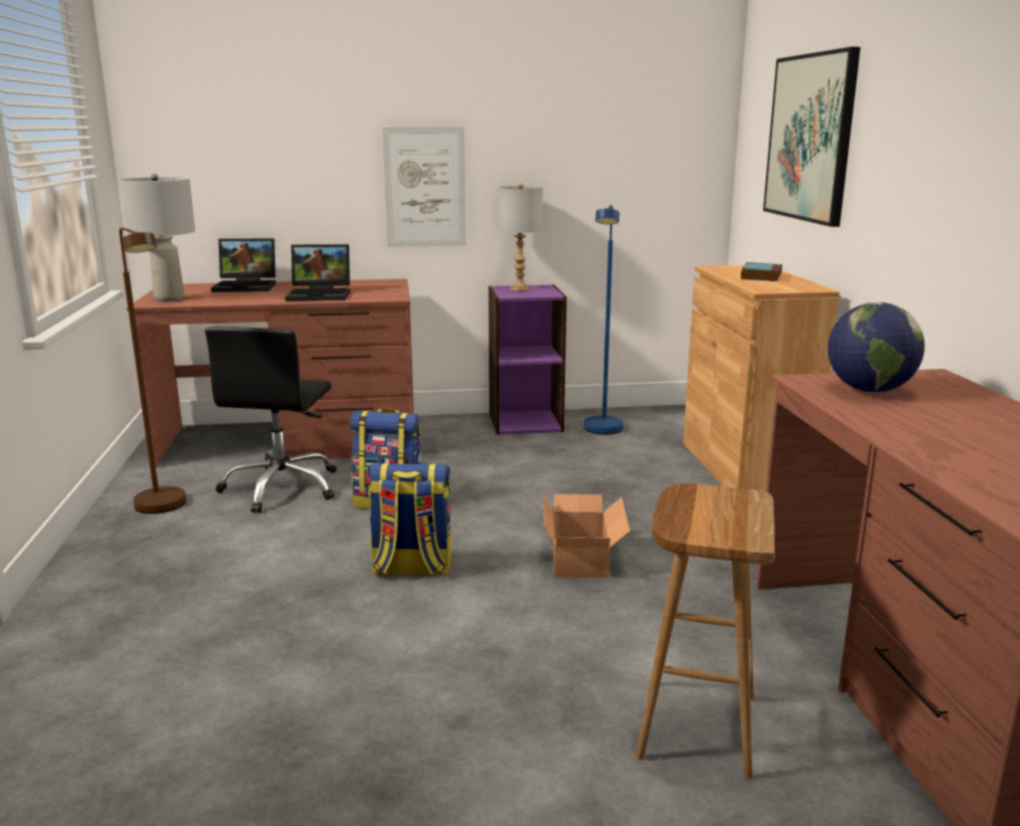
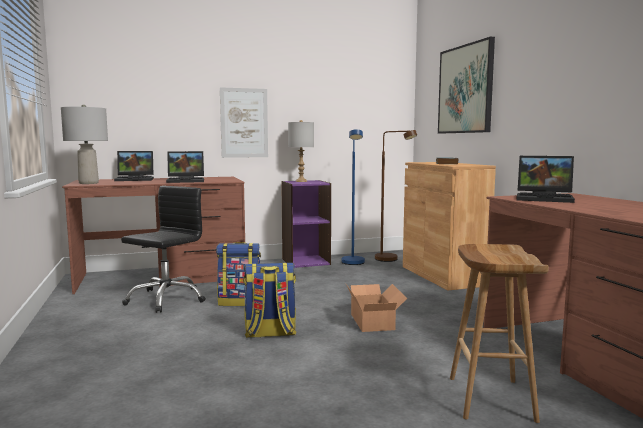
camera: 10 degrees left, 10 degrees down
(164, 508) = (88, 313): brown floor lamp -> brown floor lamp (391, 260)
(282, 488) = (166, 299): black office chair -> black office chair turned 150 degrees counterclockwise
(869, 390) = (545, 198): globe -> laptop

